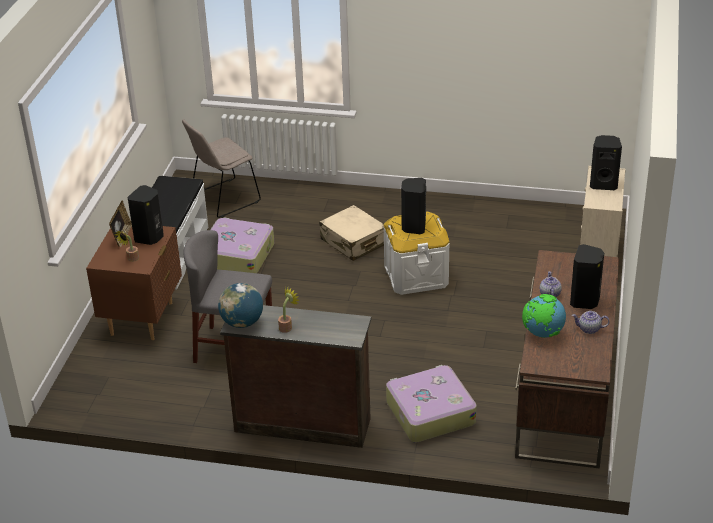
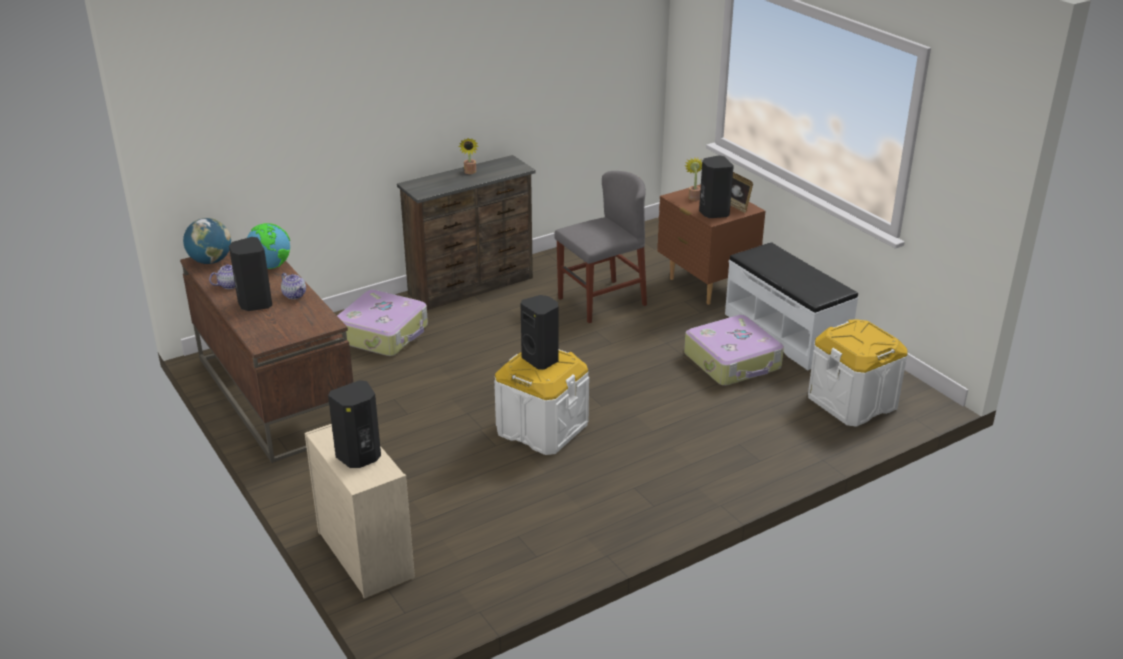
camera: 135 degrees right, 5 degrees down
(223, 199) = (852, 402): beige chair -> white storage box
(242, 323) = (506, 163): globe -> globe (210, 261)
(354, 242) = (653, 429): beige suitcase -> none

